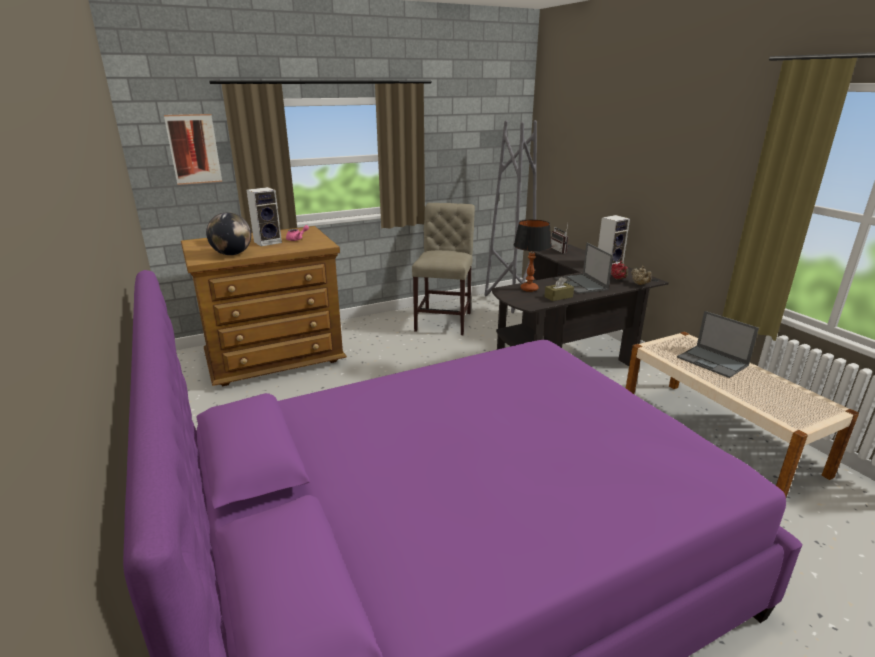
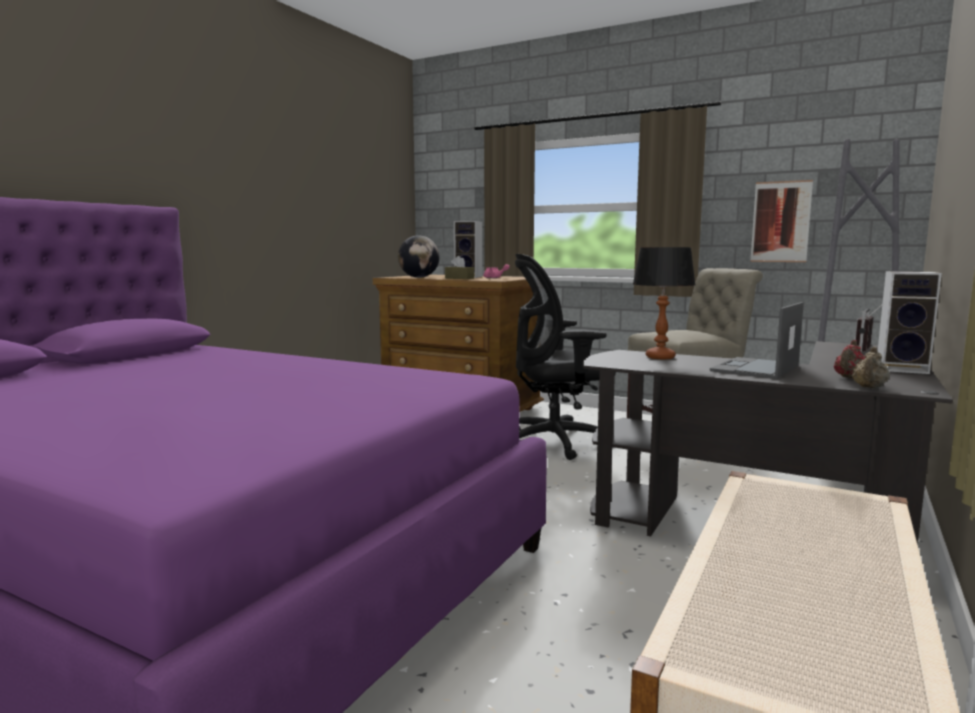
camera: 55 degrees right, 15 degrees down
(194, 149) = (462, 193): picture -> picture (780, 222)
(399, 354) = (560, 441): none -> black office chair
(558, 297) = (669, 367): brown tissue box -> brown tissue box (459, 278)
(713, 361) = (821, 536): laptop -> none

